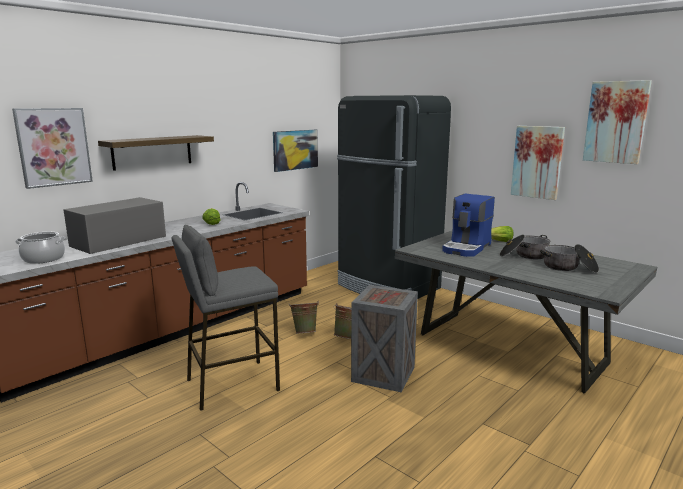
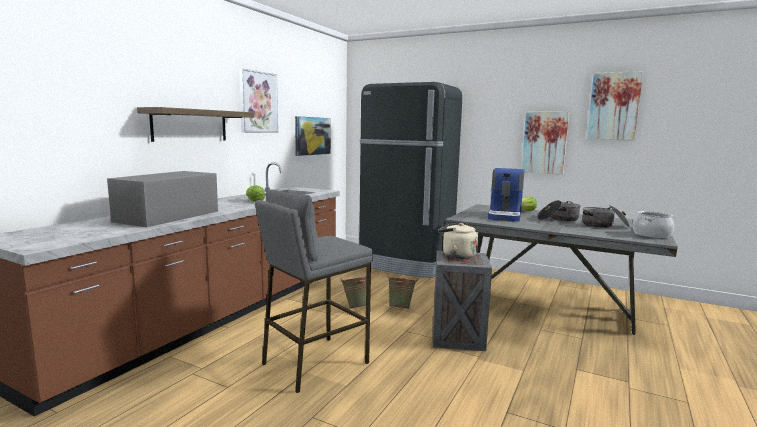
camera: 15 degrees left, 5 degrees down
(43, 259) = (91, 233): cooking pot -> cooking pot (652, 235)
(53, 147) = (90, 109): picture -> picture (258, 102)
(383, 292) = (456, 255): none -> beige kettle

